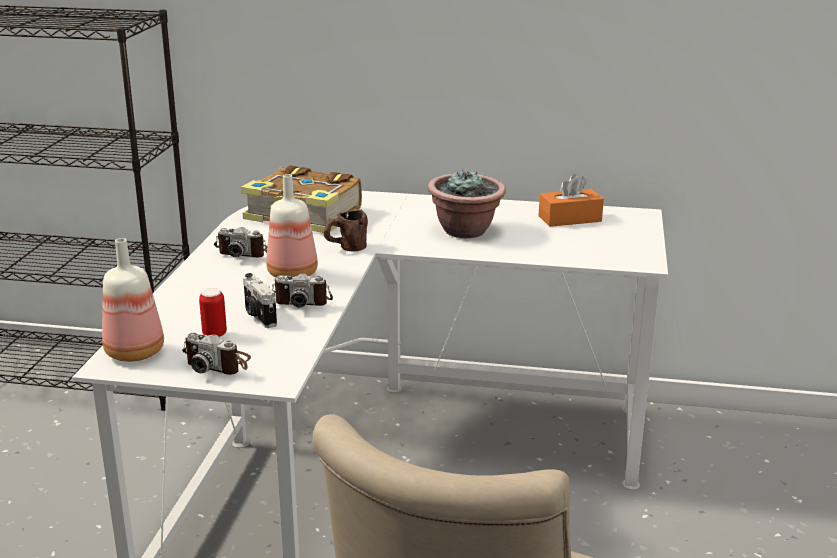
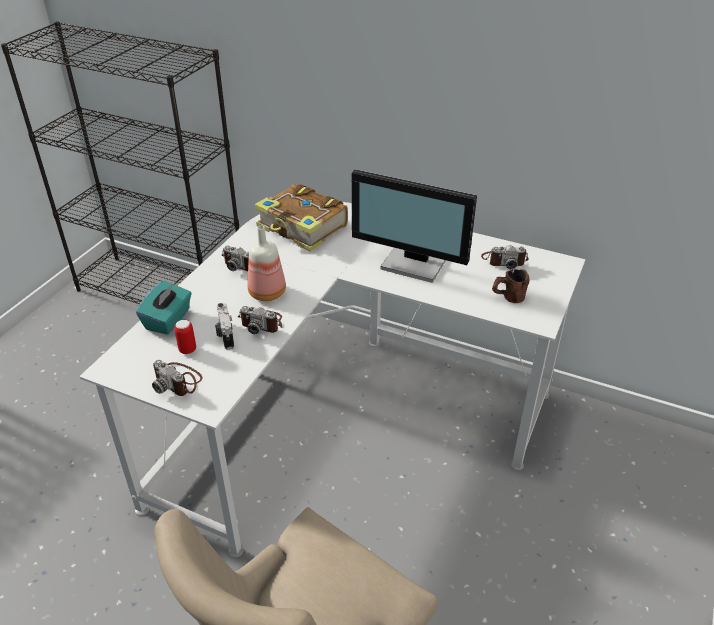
camera: 15 degrees right, 15 degrees up
(137, 352) = (129, 359): bottle -> none
(171, 312) = (168, 320): none -> turquoise tissue box
(345, 248) = (317, 269): brown mug -> brown mug (507, 298)
(465, 231) = (415, 263): potted plant -> monitor
(570, 219) = (504, 260): orange tissue box -> camera

